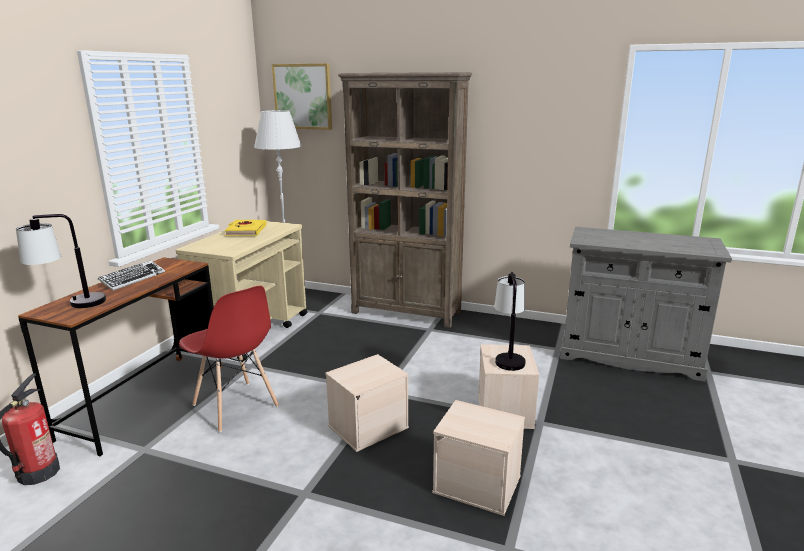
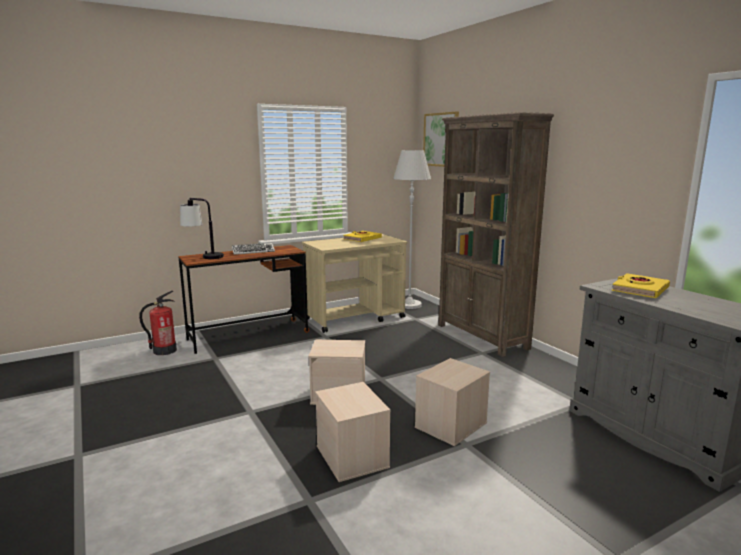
camera: 40 degrees right, 5 degrees down
(235, 406) = (284, 354): red chair -> none
(507, 356) = (455, 372): table lamp -> none
(611, 238) = (639, 290): none -> yellow book

